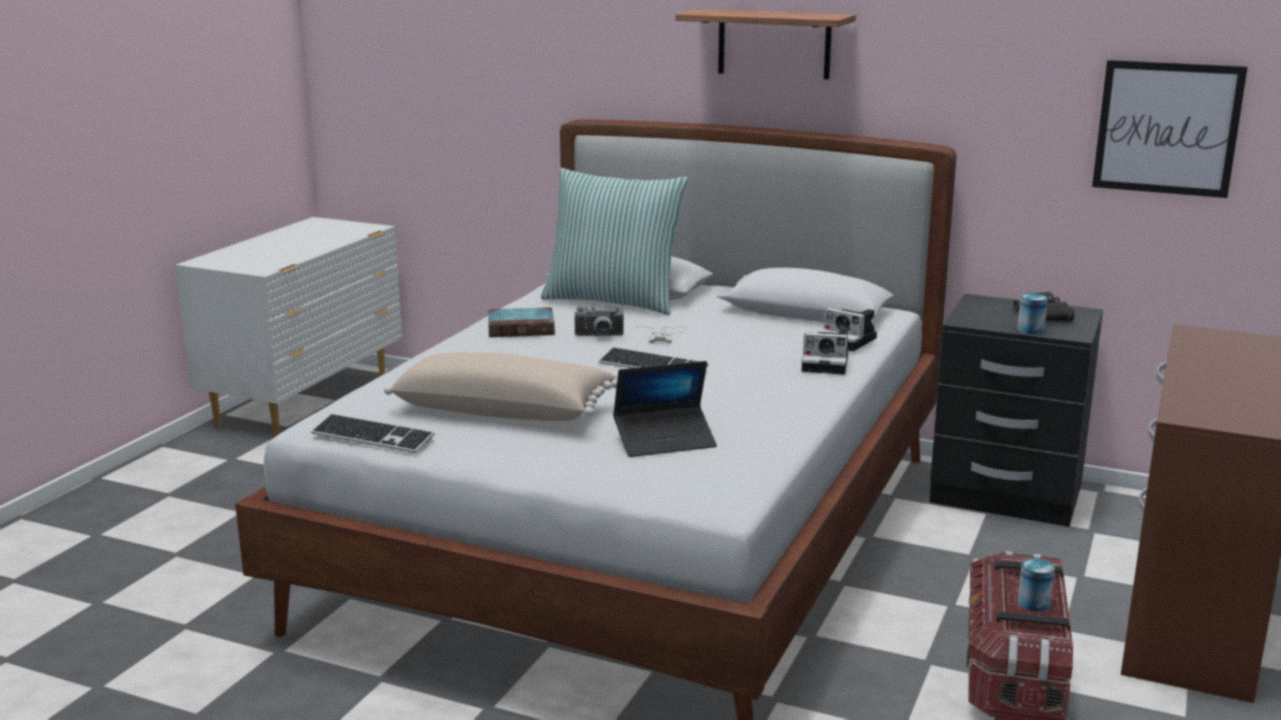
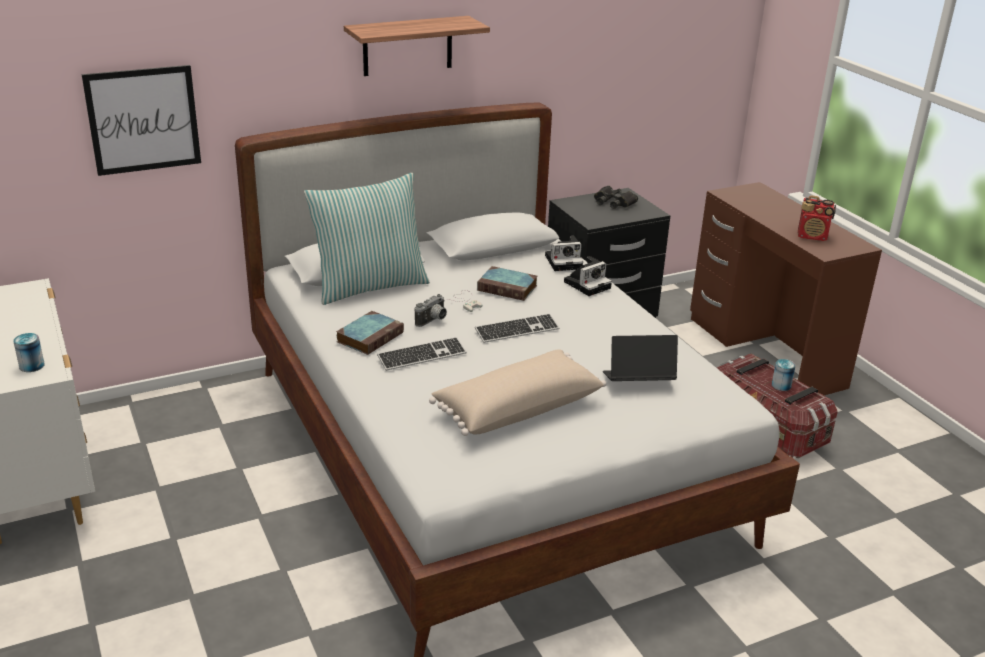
camera: 50 degrees left, 10 degrees up
(372, 437) = (496, 472): keyboard -> keyboard (422, 356)
(664, 441) = (637, 382): laptop -> laptop turned 120 degrees counterclockwise
(734, 340) = (508, 288): none -> book
(1030, 330) = (631, 216): can -> can (32, 366)
(1167, 128) = (658, 65): picture -> picture (143, 120)
(1212, 398) = (812, 237): none -> radio

